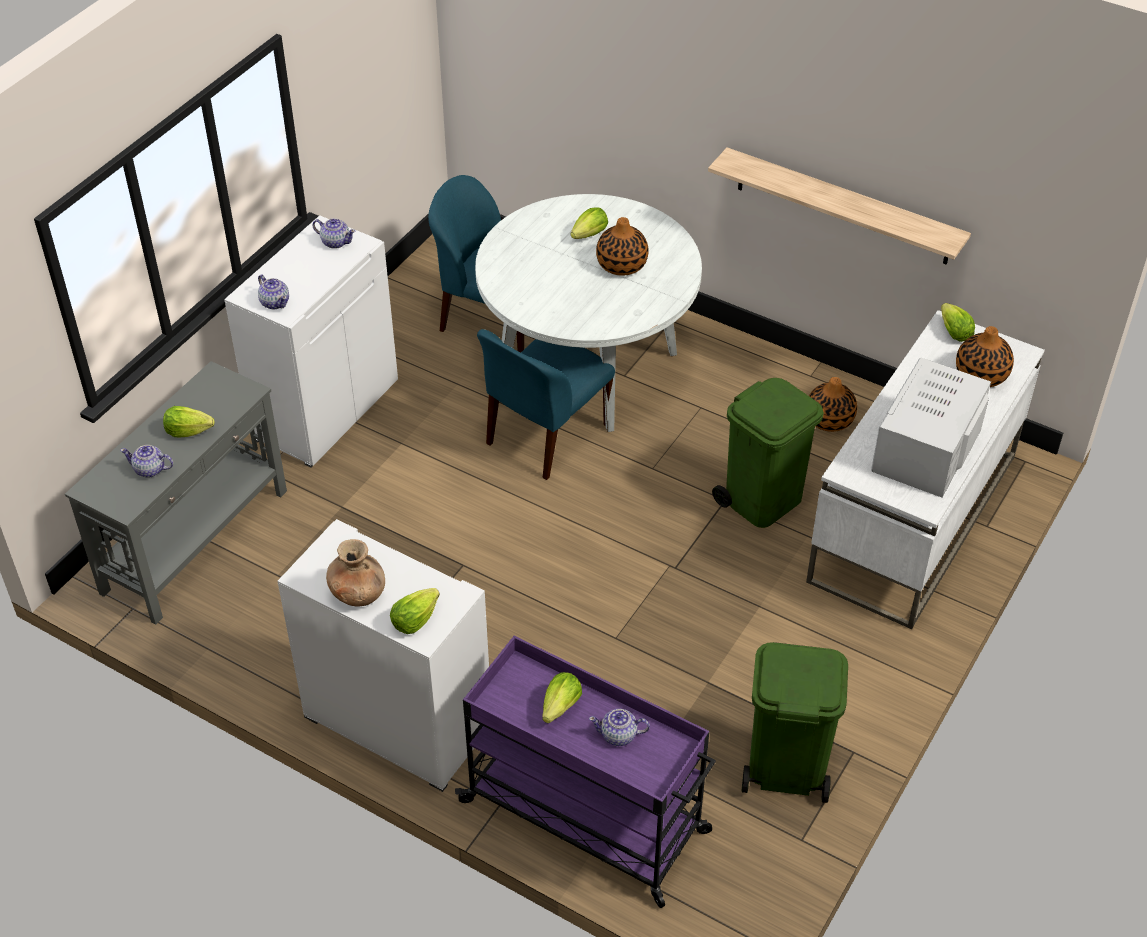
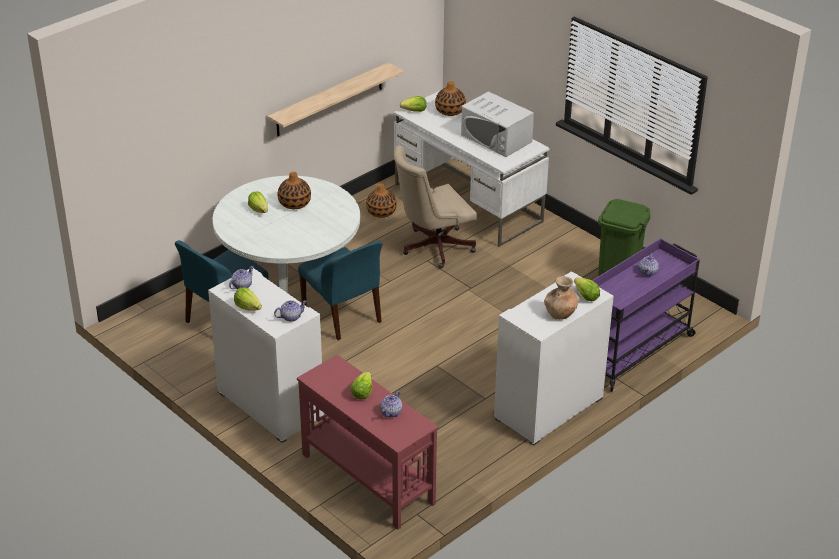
camera: 75 degrees left, 10 degrees down
(197, 541) = (367, 478): grey console table -> red console table
(561, 706) = (624, 287): lettuce -> lettuce (248, 307)
(763, 499) = (432, 247): green trash can -> beige office chair

